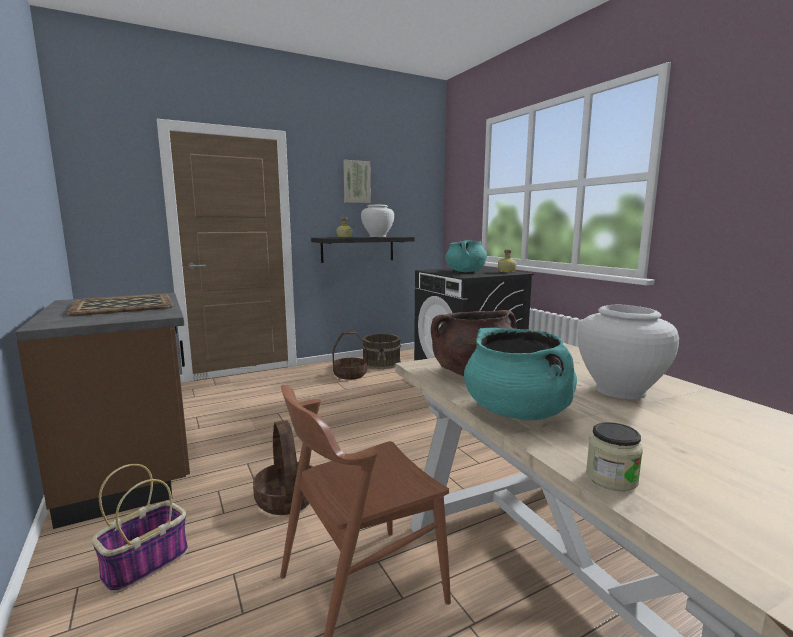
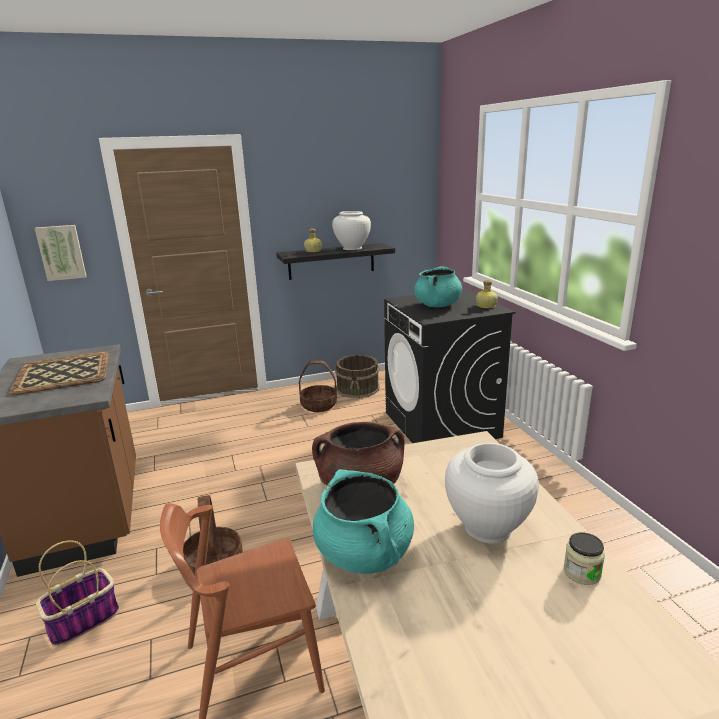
camera: 10 degrees right, 10 degrees up
(356, 182) = (327, 184): picture -> picture (61, 252)
(611, 478) = (386, 655): jar -> jar (581, 572)

